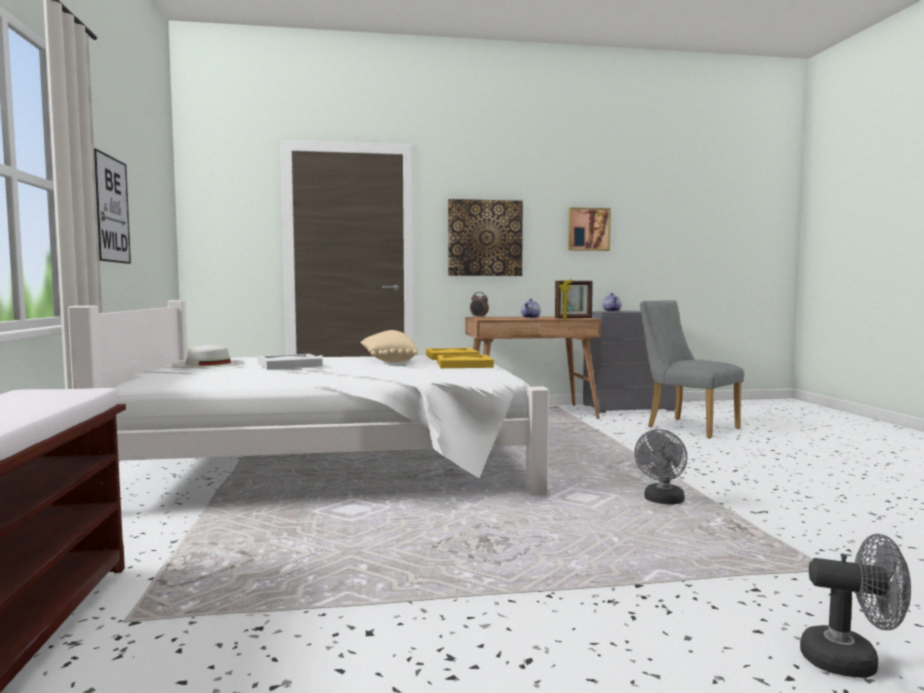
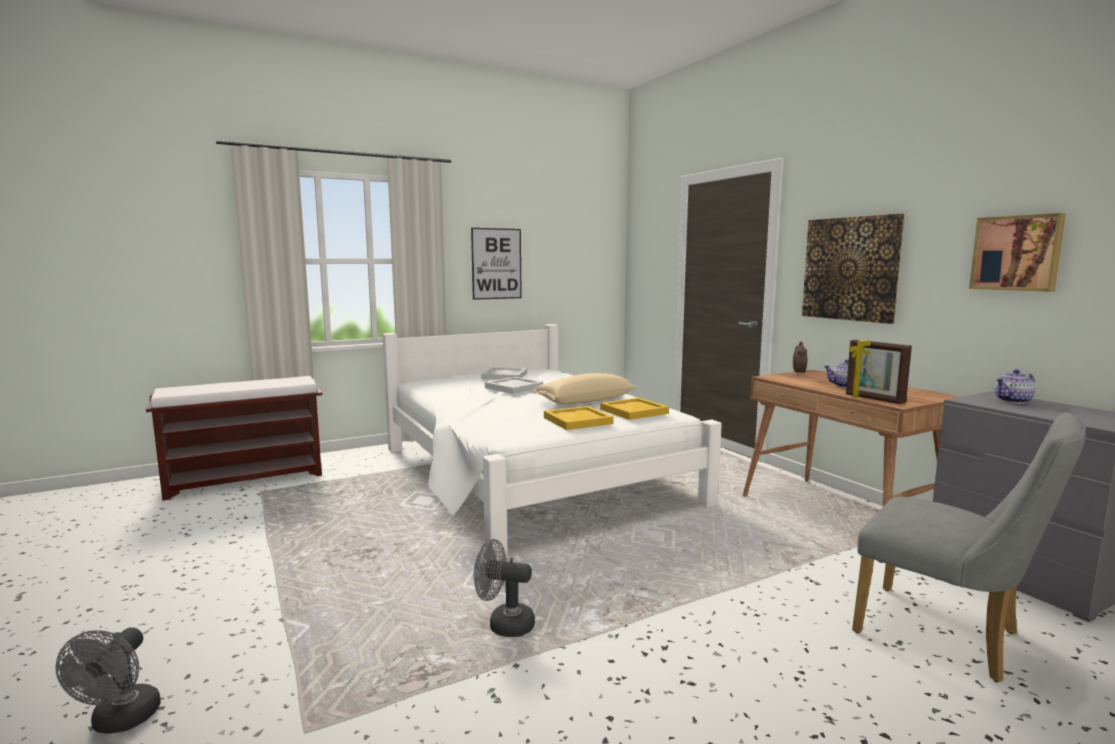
camera: 70 degrees right, 5 degrees up
(208, 364) = (504, 376): white hat -> white tray
(686, 427) = (948, 636): grey chair -> grey chair turned 105 degrees clockwise

